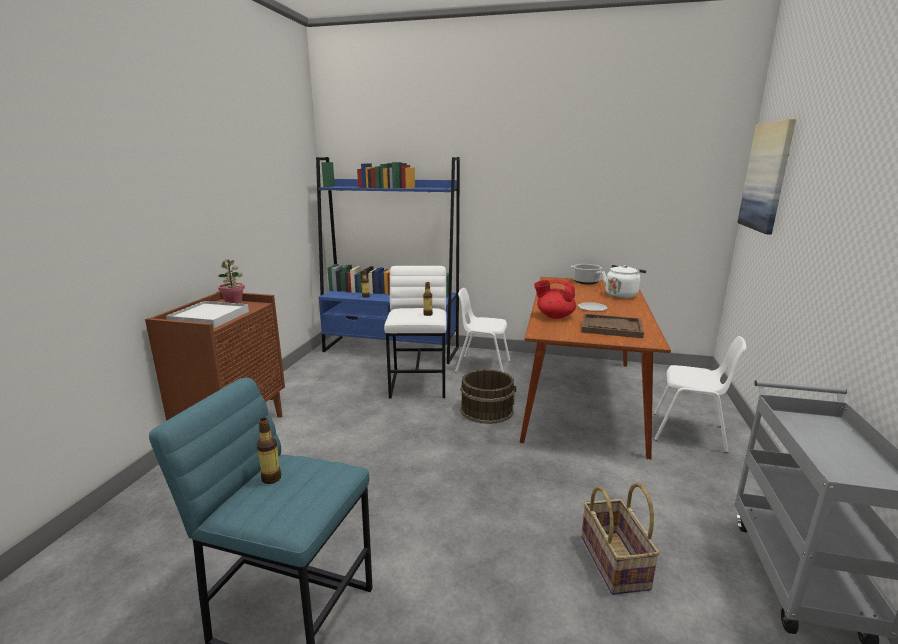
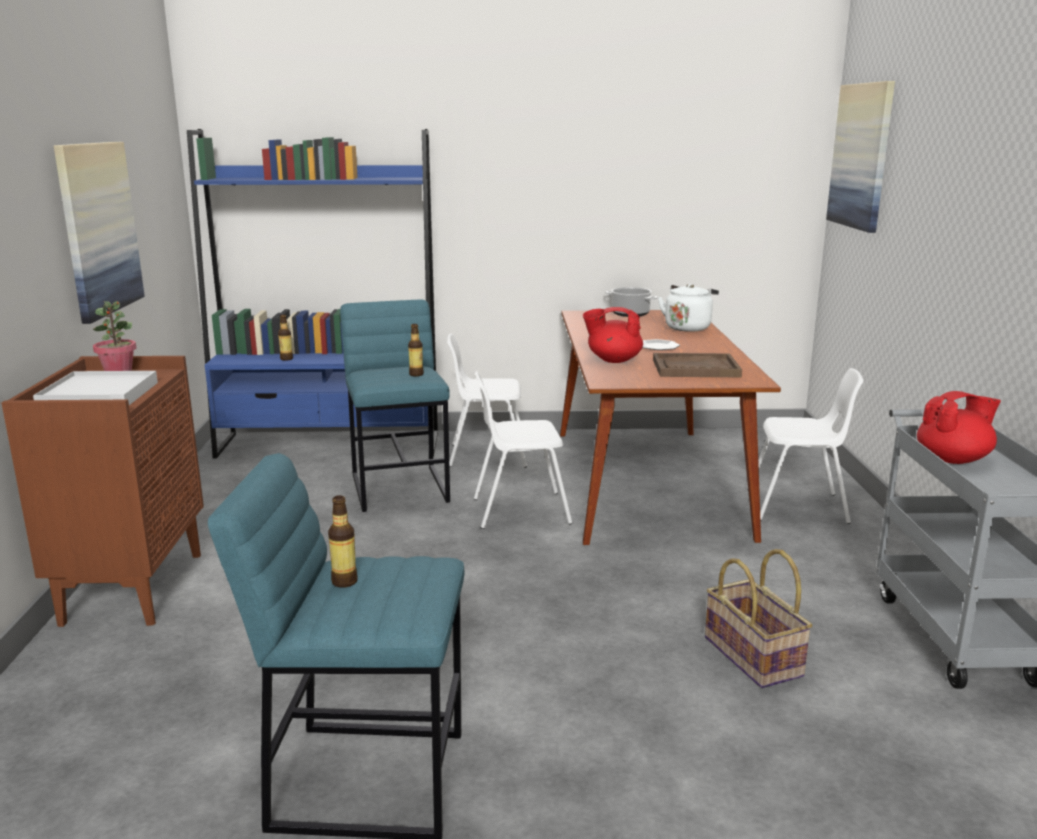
camera: 15 degrees left, 0 degrees up
(242, 214) = (98, 228): none -> picture
(418, 383) = (399, 487): white stool -> blue stool
(487, 410) = (519, 510): brown bucket -> white chair
(807, 431) = (953, 459): none -> red teapot

